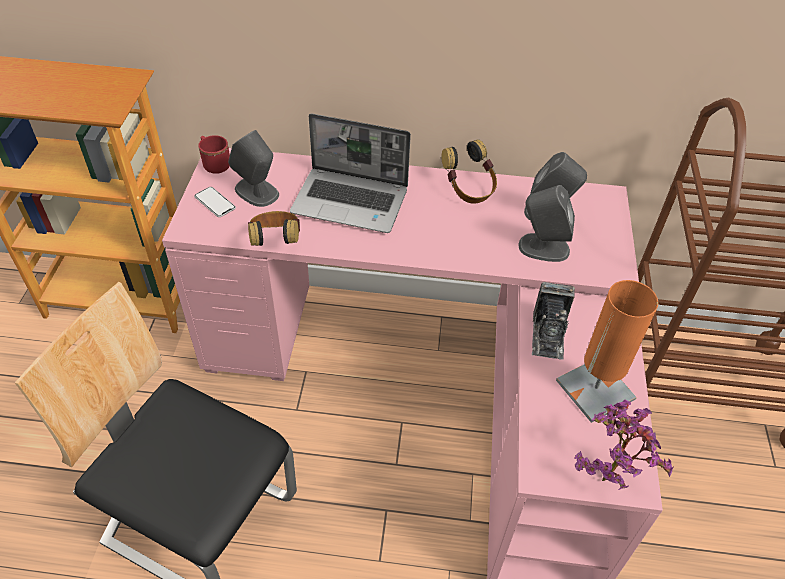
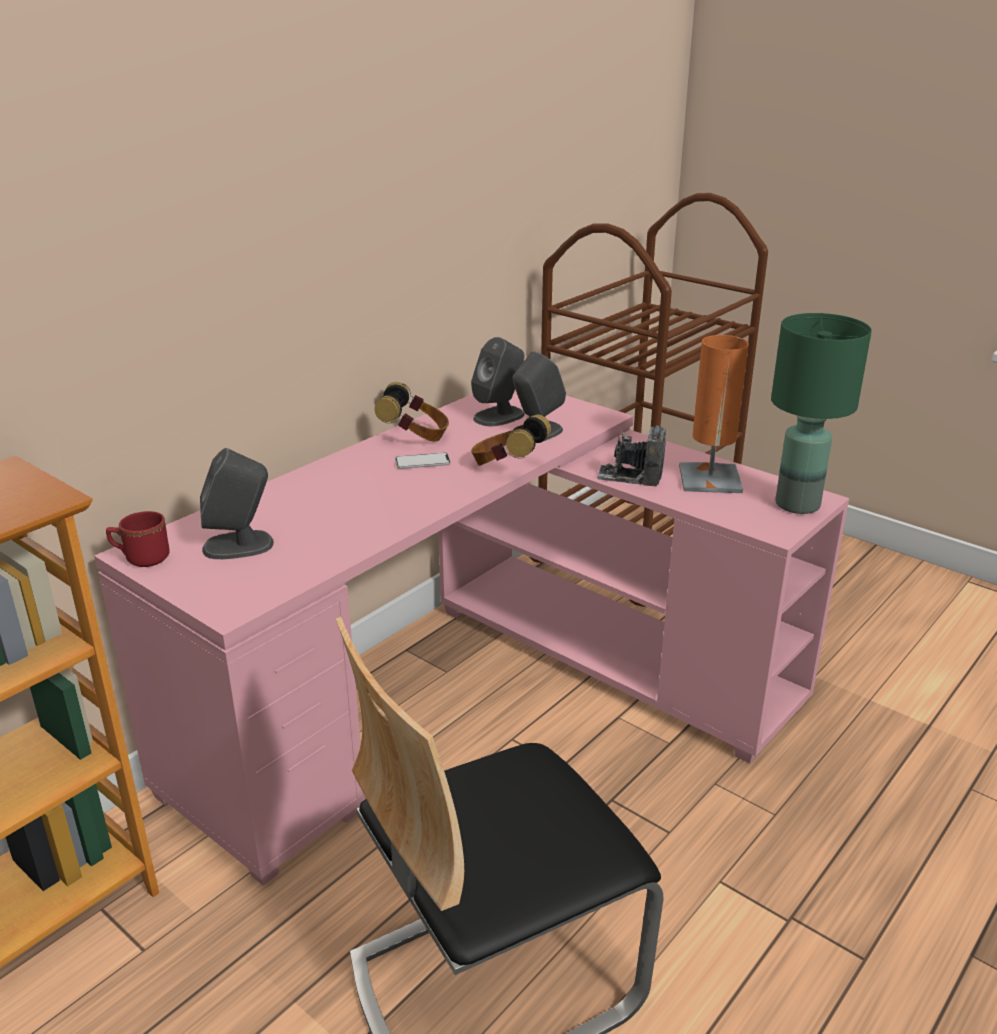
camera: 55 degrees left, 20 degrees down
(215, 202) = (213, 578): phone -> phone (422, 462)
(276, 242) = (342, 558): headphones -> headphones (507, 467)
(351, 201) = (342, 497): laptop -> none
(548, 335) = (629, 476): camera -> camera turned 150 degrees clockwise
(607, 473) = (798, 505): potted plant -> green table lamp

